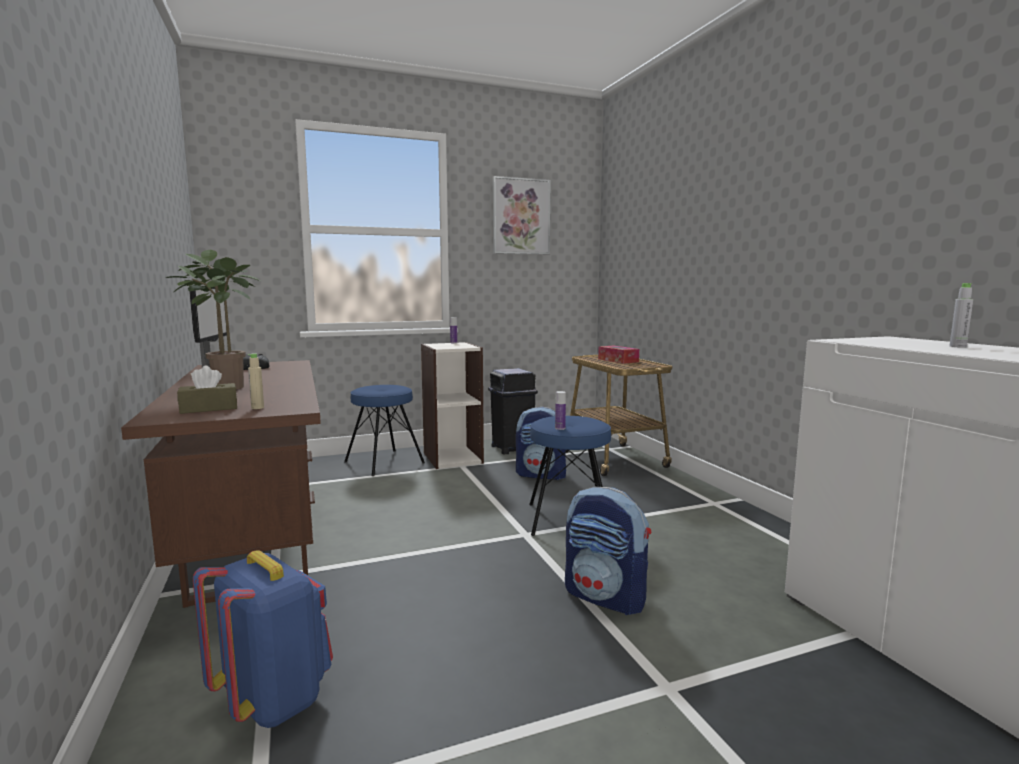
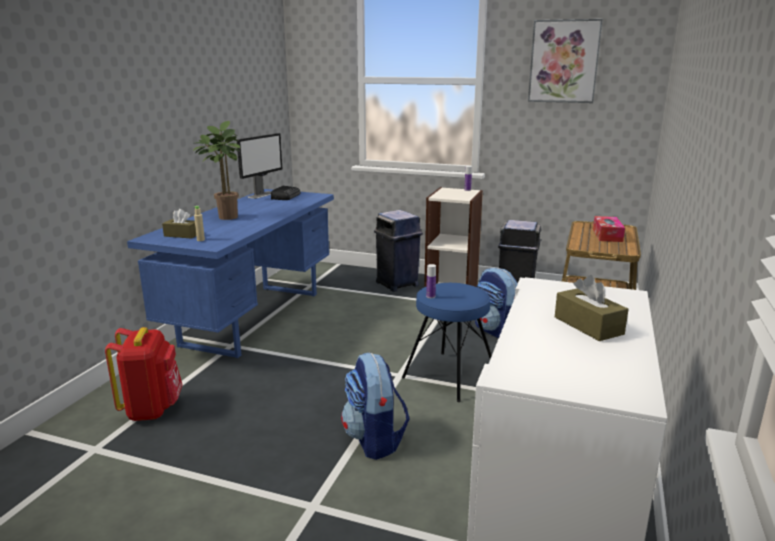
camera: 40 degrees right, 10 degrees up
(255, 537) = (253, 317): brown desk -> blue desk
(273, 699) = (152, 409): blue backpack -> red backpack
(384, 462) = (397, 284): blue stool -> blue trash can
(958, 346) = (588, 325): grey bottle -> brown tissue box

